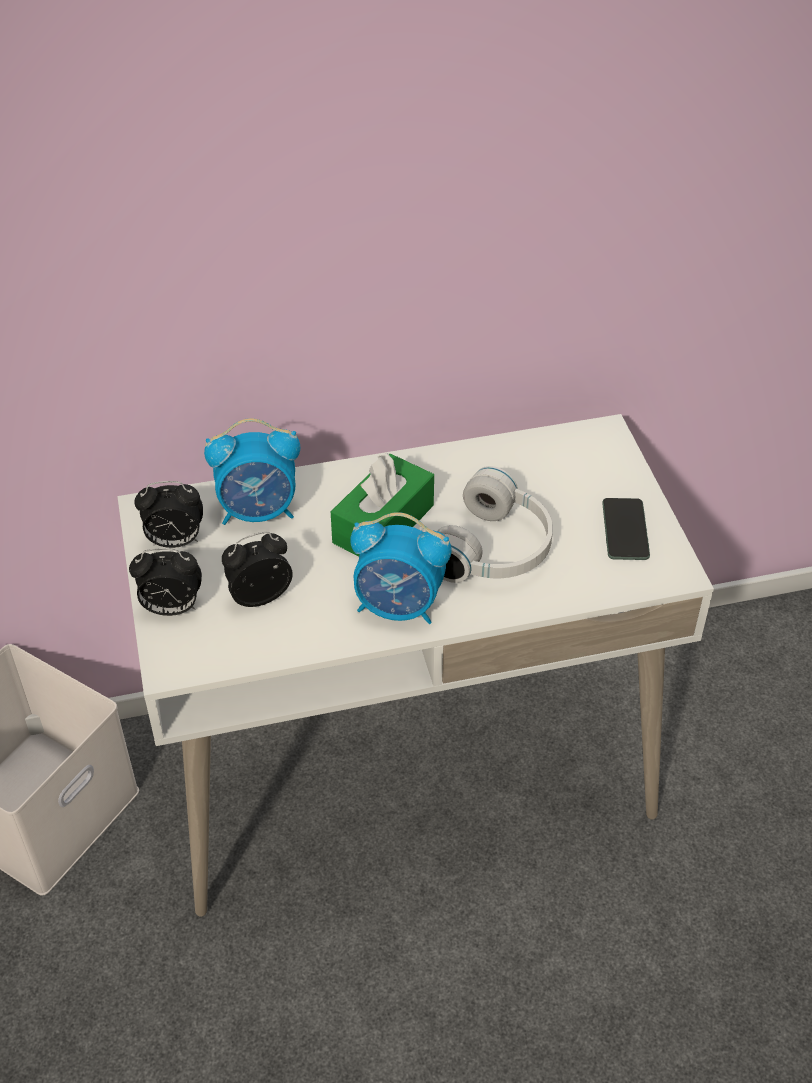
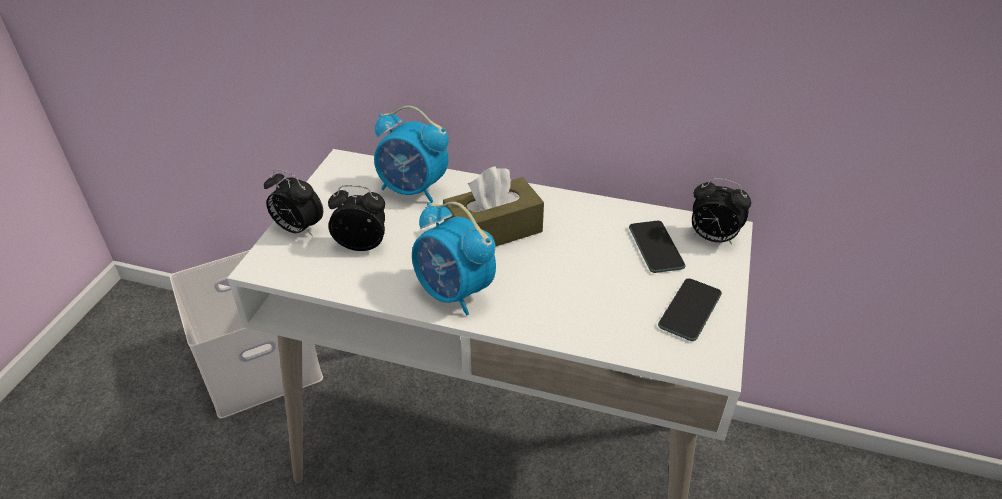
camera: 30 degrees right, 5 degrees down
(174, 541) = (341, 188): alarm clock -> alarm clock (712, 238)
(383, 524) = (493, 231): green tissue box -> brown tissue box
(496, 549) = (566, 282): white headphones -> none
(552, 477) = (656, 247): none -> phone

